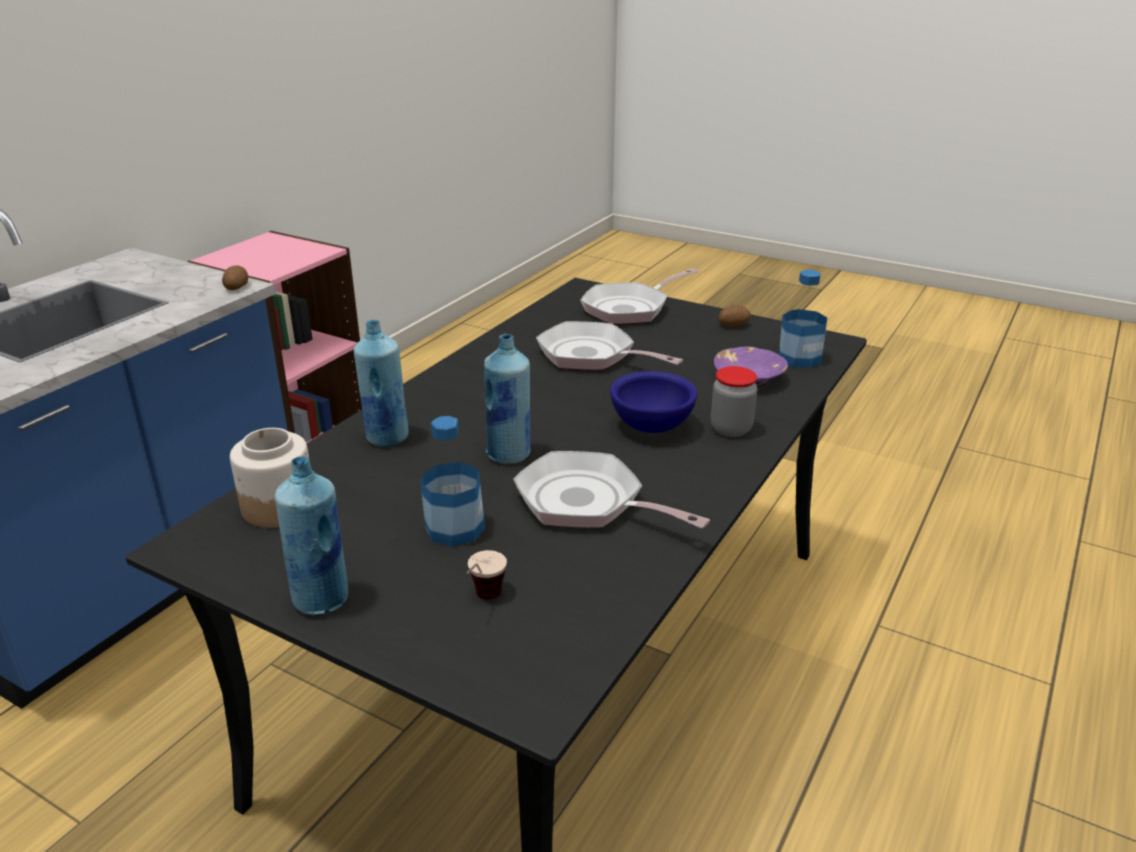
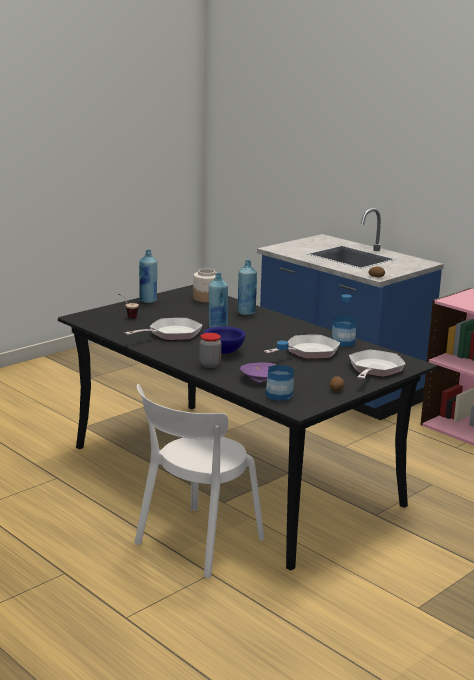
camera: 105 degrees right, 10 degrees down
(455, 528) = (172, 316): bottle -> bottle (343, 342)
(630, 308) = (374, 369): frying pan -> frying pan turned 45 degrees clockwise
(815, 658) = (196, 543): none -> white chair

